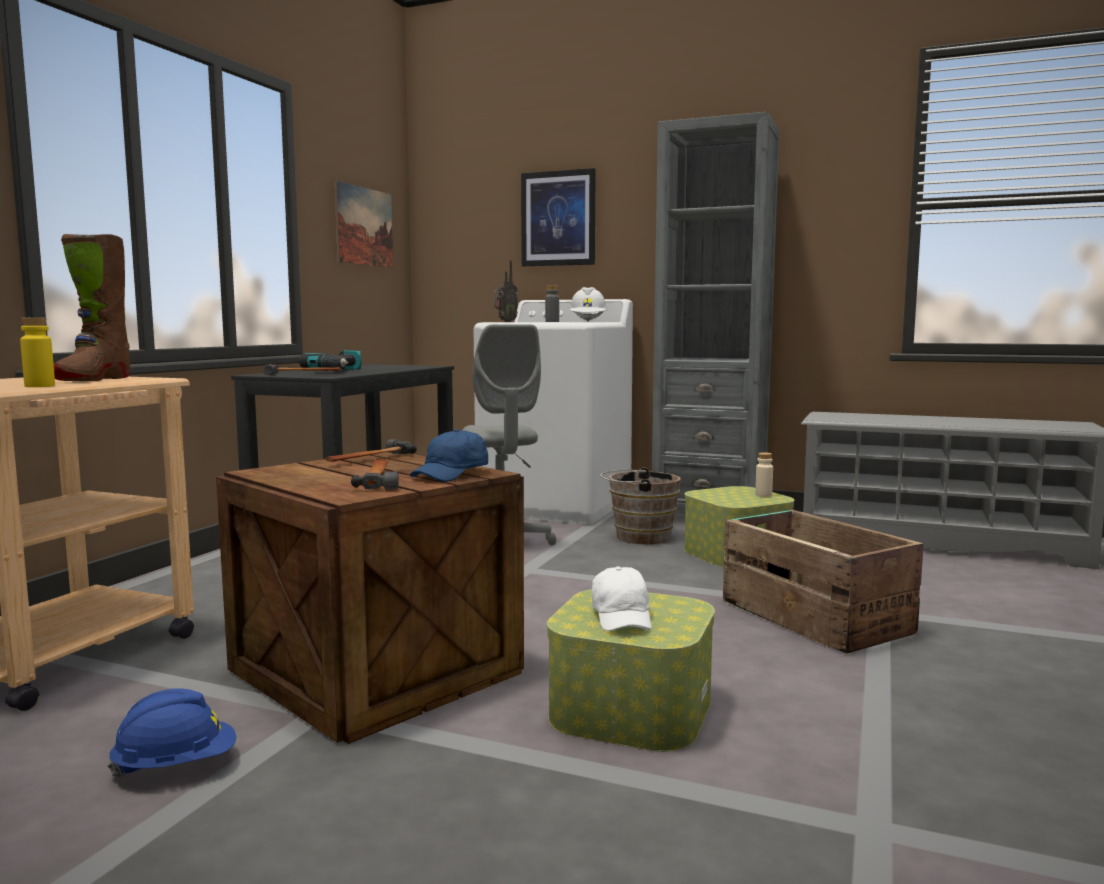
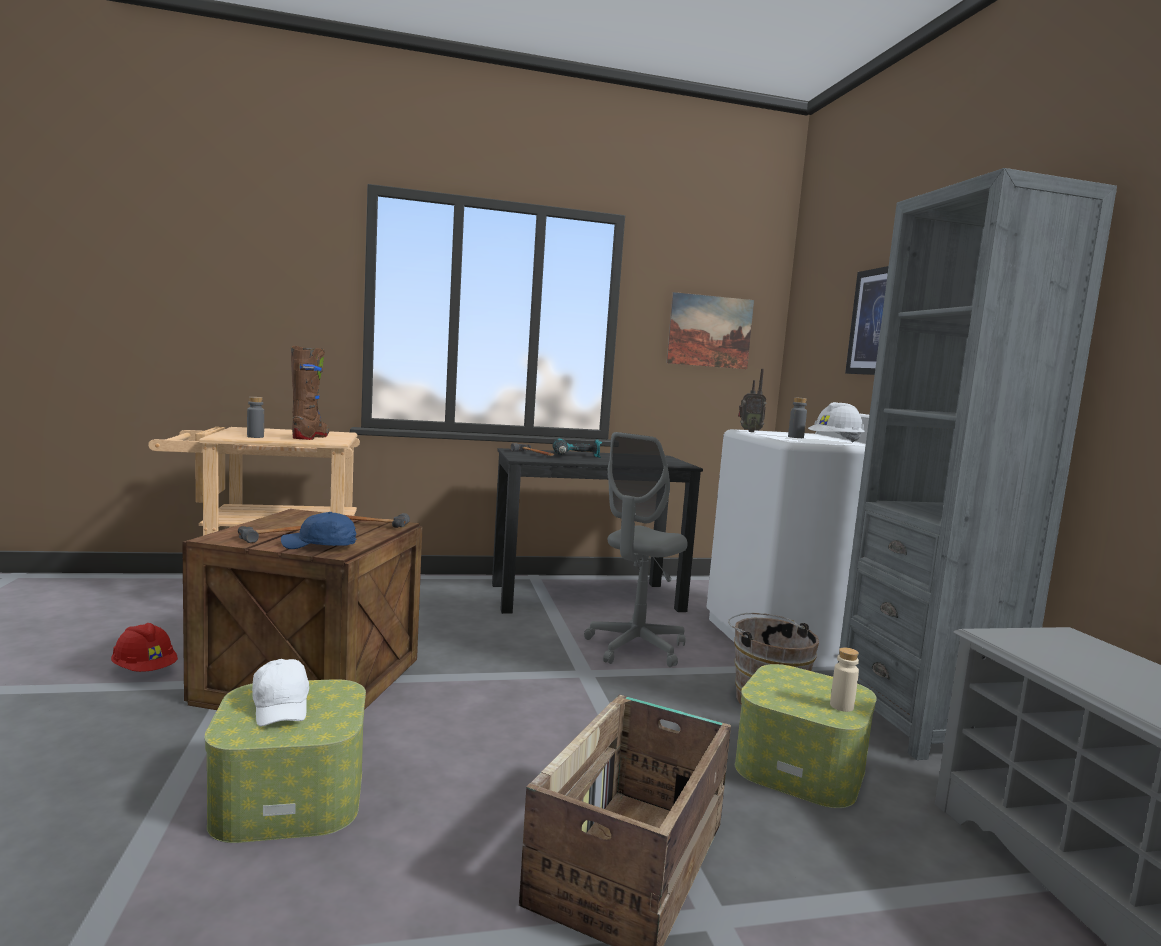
camera: 55 degrees right, 0 degrees up
(40, 386) = (255, 437): yellow bottle -> grey bottle
(93, 380) = (311, 437): brown boot -> brown boot turned 120 degrees clockwise
(176, 766) = (145, 670): blue hard hat -> red hard hat
(622, 617) = (281, 707): white cap -> white cap turned 75 degrees counterclockwise

